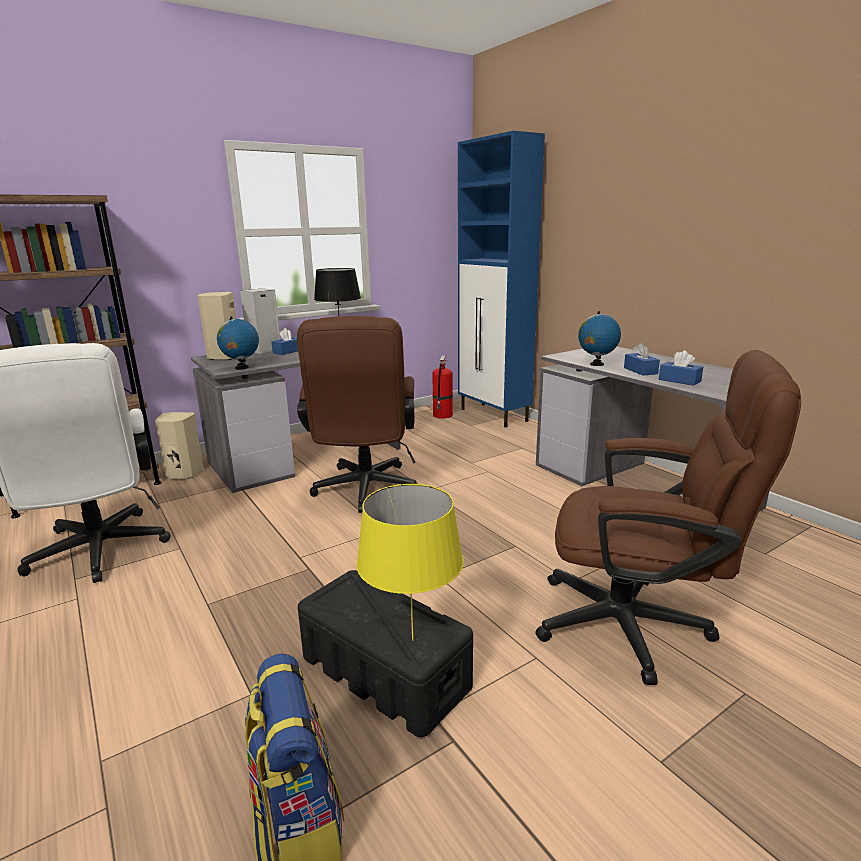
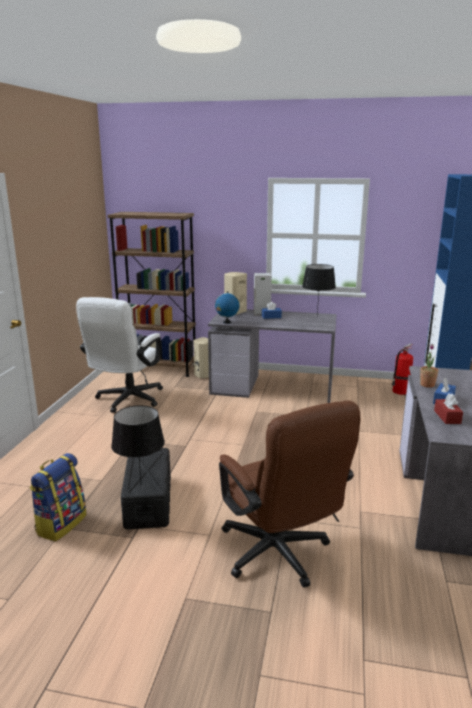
camera: 45 degrees right, 0 degrees up
(364, 492) = (268, 421): brown office chair -> none
(412, 640) = (140, 484): yellow table lamp -> black table lamp
(596, 364) = (427, 385): globe -> potted plant
(679, 380) = (447, 417): blue tissue box -> red tissue box

